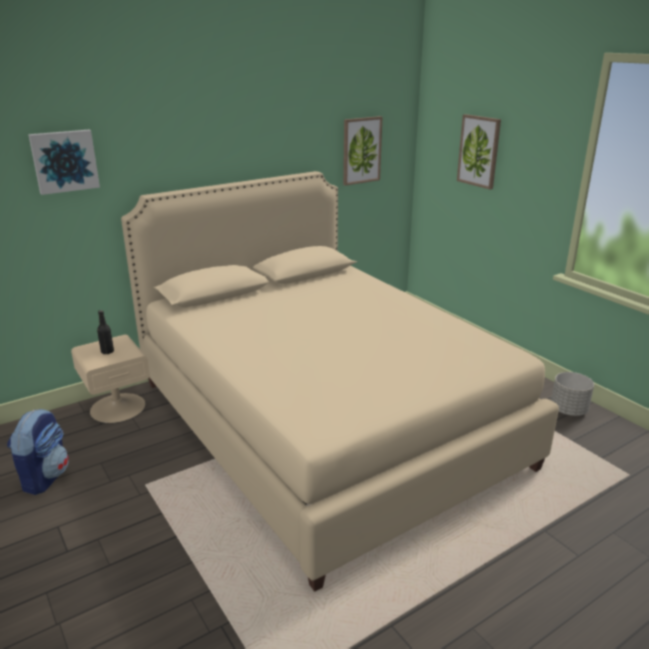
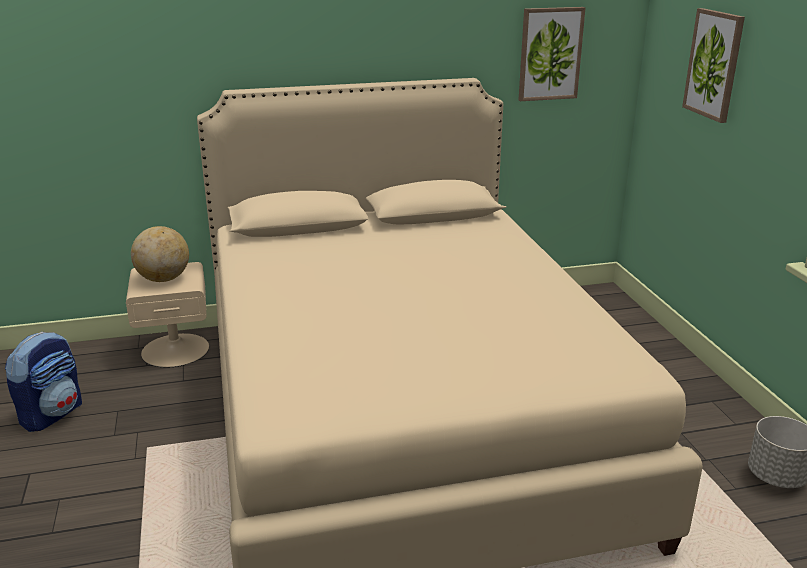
camera: 20 degrees right, 0 degrees up
(64, 161) = (131, 40): picture -> none
(107, 352) = (164, 279): black bottle -> globe

